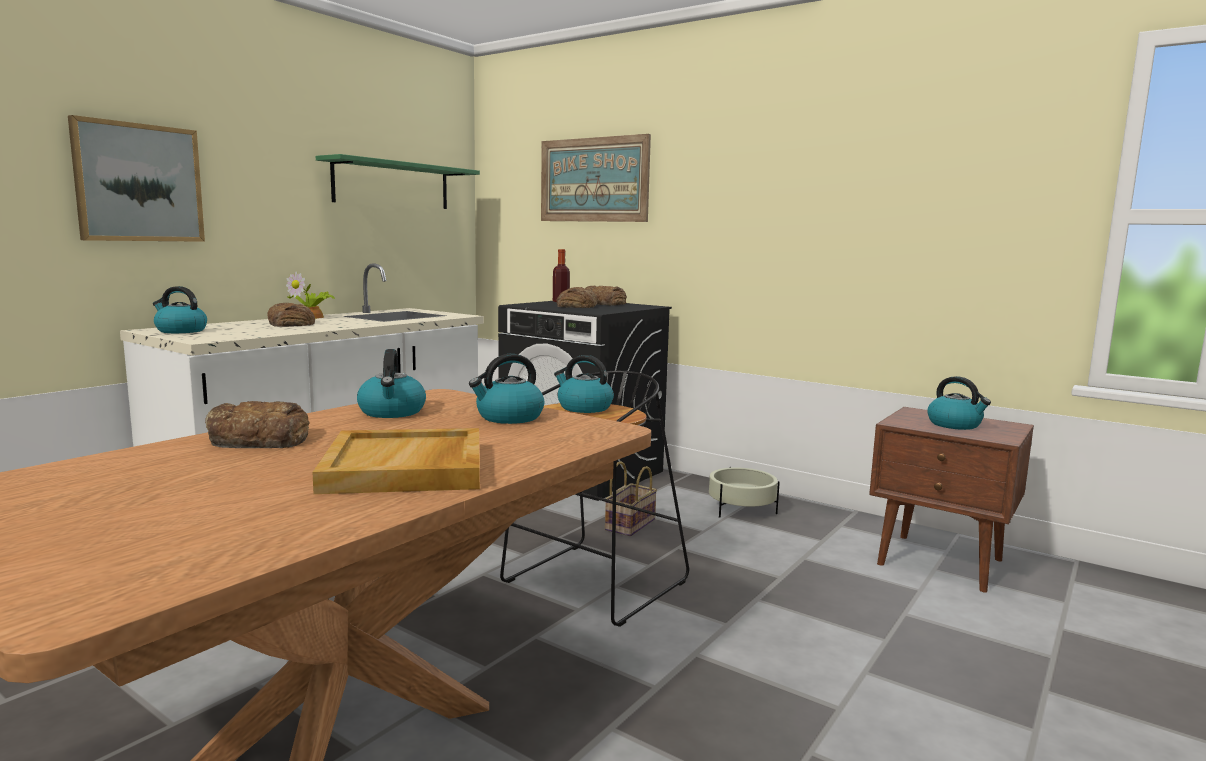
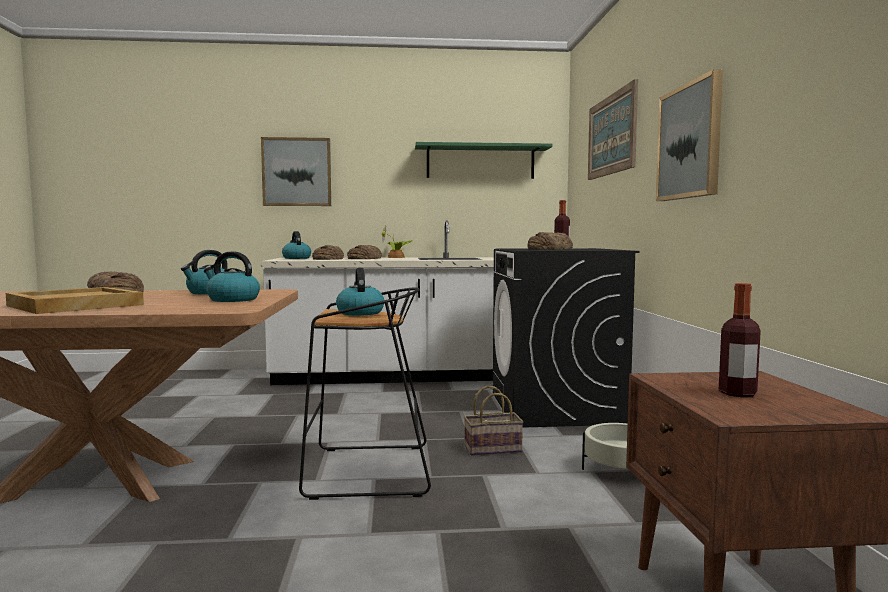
camera: 50 degrees right, 5 degrees down
(604, 303) = (592, 249): bread -> bread (327, 259)
(749, 214) = (690, 141): none -> picture
(955, 425) = (737, 393): kettle -> bottle

